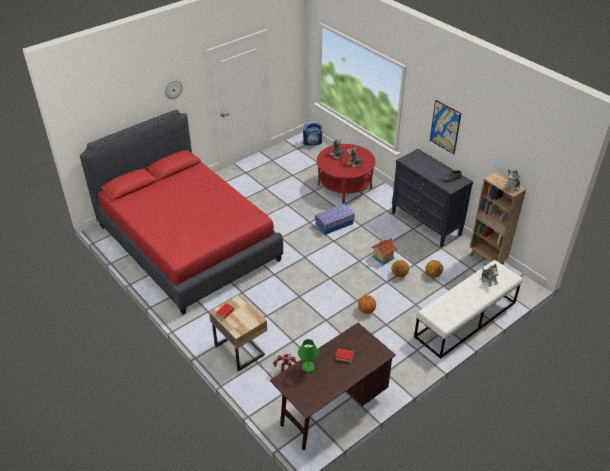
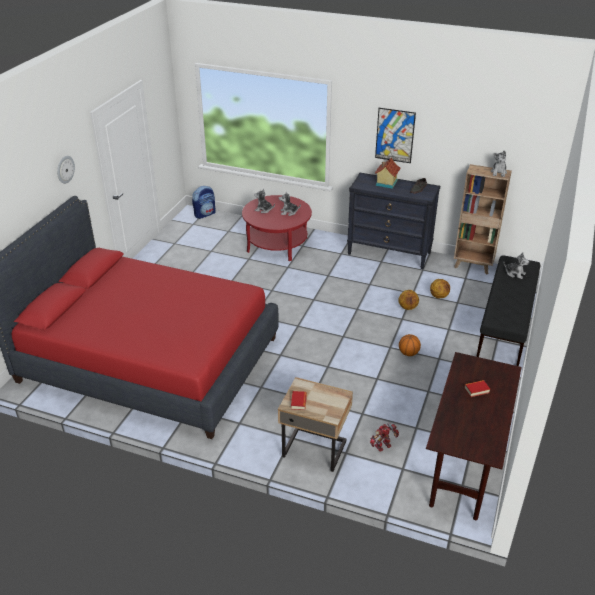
camera: 30 degrees left, 5 degrees down
(308, 367) = (452, 417): green table lamp -> none
(334, 224) = (299, 283): storage box -> none
(382, 257) = (377, 297): toy house -> toy house (386, 183)
(465, 320) = (505, 325): white bench -> black bench

